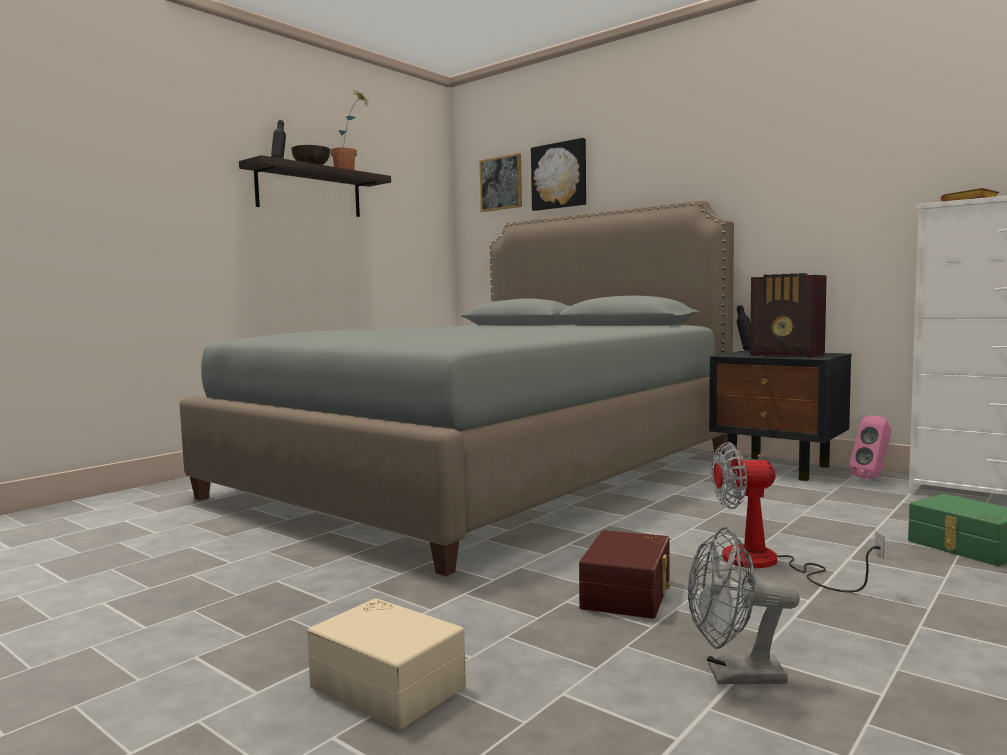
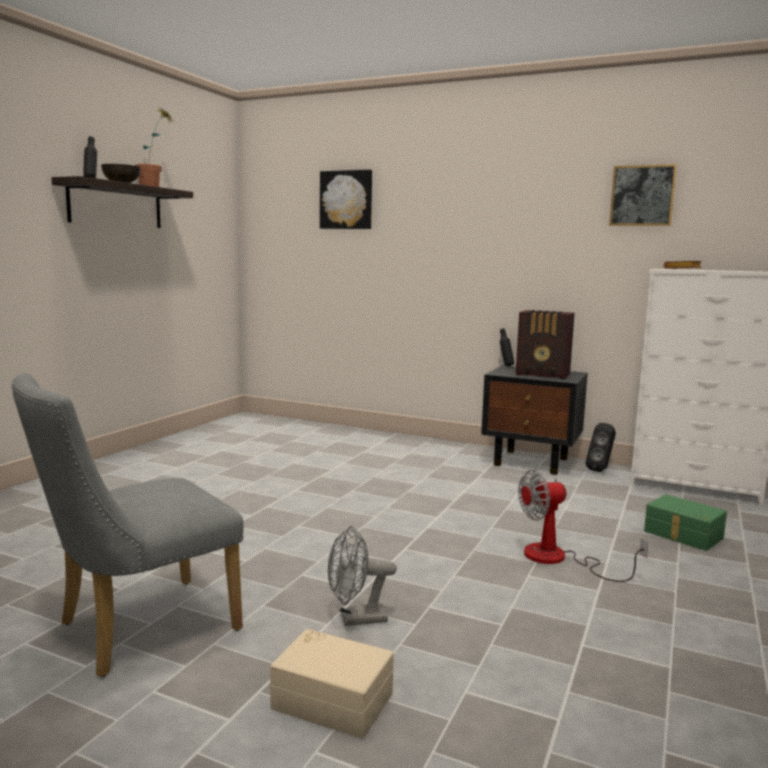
camera: 15 degrees left, 5 degrees up
(219, 599) = (136, 630): none -> grey chair
(485, 474) = (299, 475): grey bed -> none
(501, 183) = (289, 199): picture -> picture (642, 195)
(629, 593) = (472, 595): brown storage box -> none
(734, 676) = (574, 662): grey fan -> grey fan (356, 619)
(872, 478) = (601, 470): pink speaker -> black speaker

